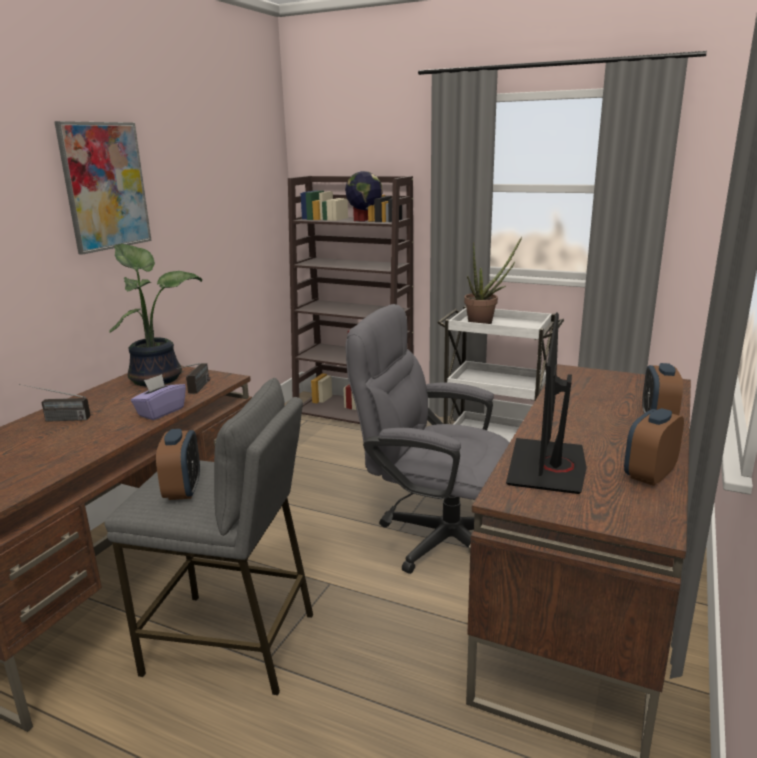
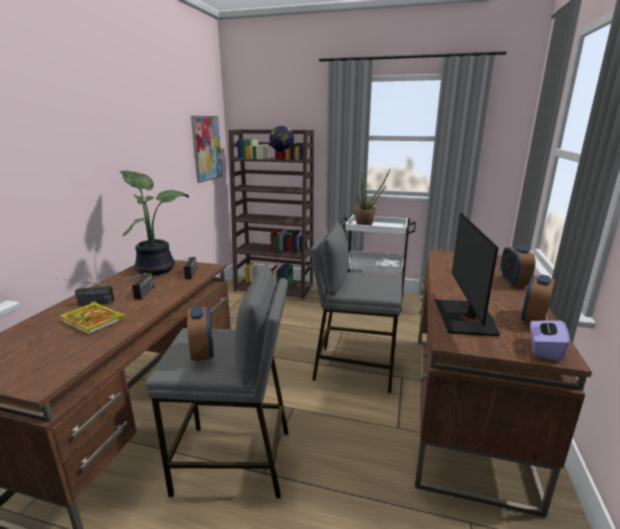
camera: 10 degrees left, 0 degrees up
(58, 441) = (94, 320): none -> book
(105, 186) = (109, 128): picture -> picture (206, 148)
(125, 413) = (141, 296): none -> radio
(161, 412) = (169, 294): purple tissue box -> purple tissue box (544, 349)
(435, 536) = (354, 367): grey office chair -> grey stool

